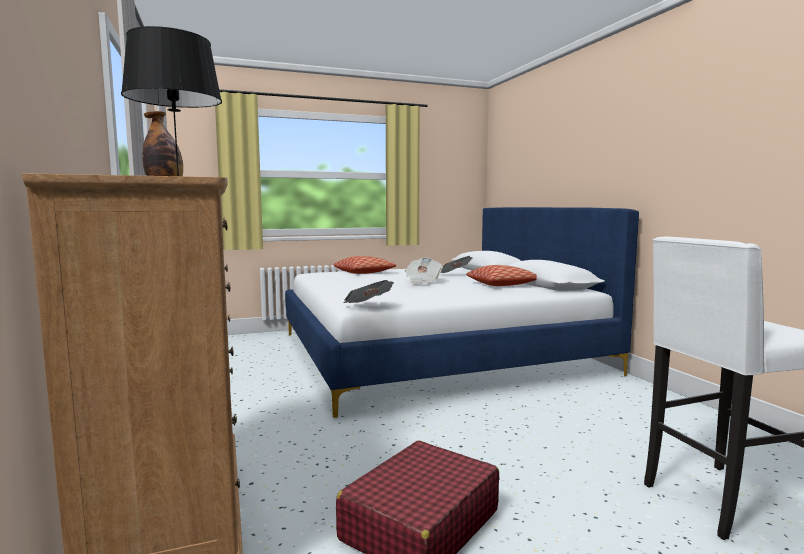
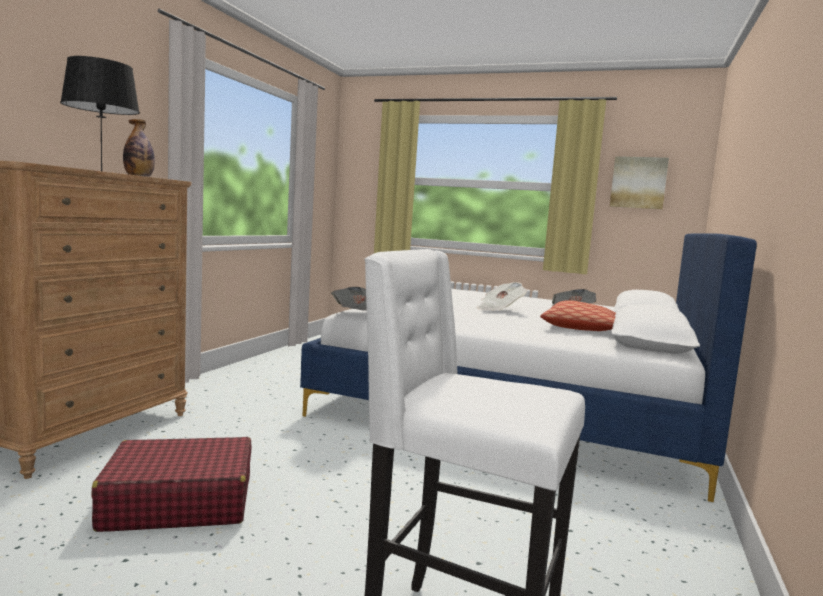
camera: 40 degrees right, 0 degrees up
(364, 273) = (482, 294): pillow -> none
(443, 171) = (638, 182): none -> picture

